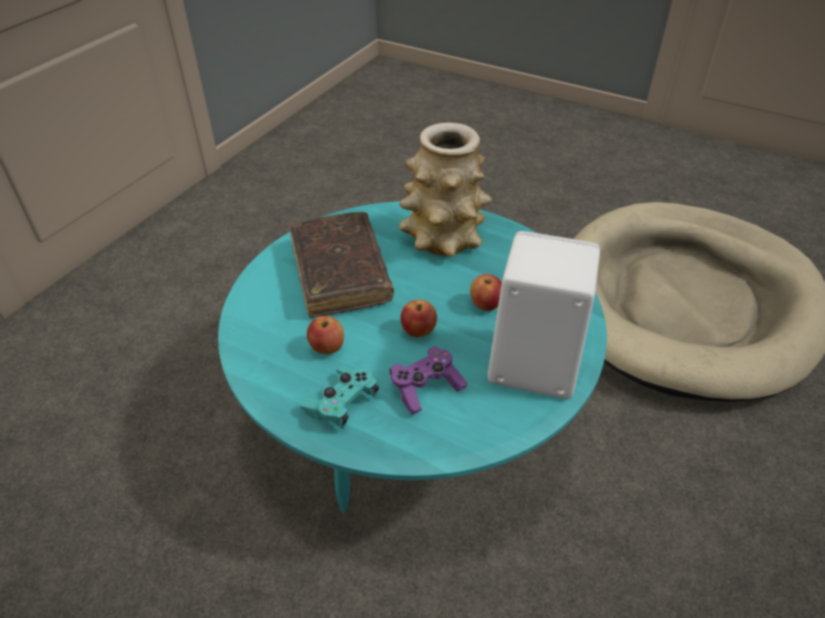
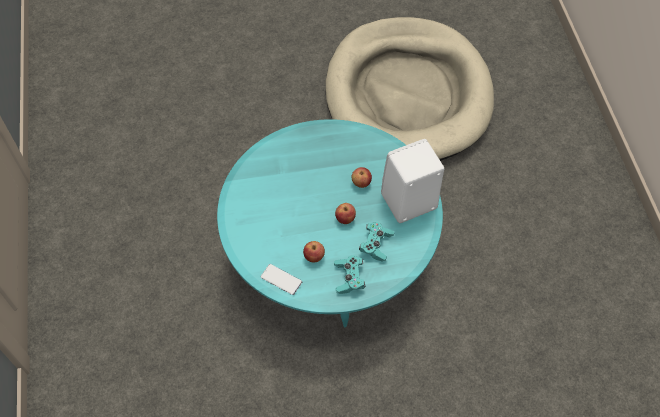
camera: 40 degrees left, 15 degrees up
(256, 346) = (281, 279): none -> phone
(340, 273) = (275, 212): brown book -> none
(426, 388) = (376, 245): purple game controller -> turquoise game controller
(443, 238) = (303, 155): vase -> none

